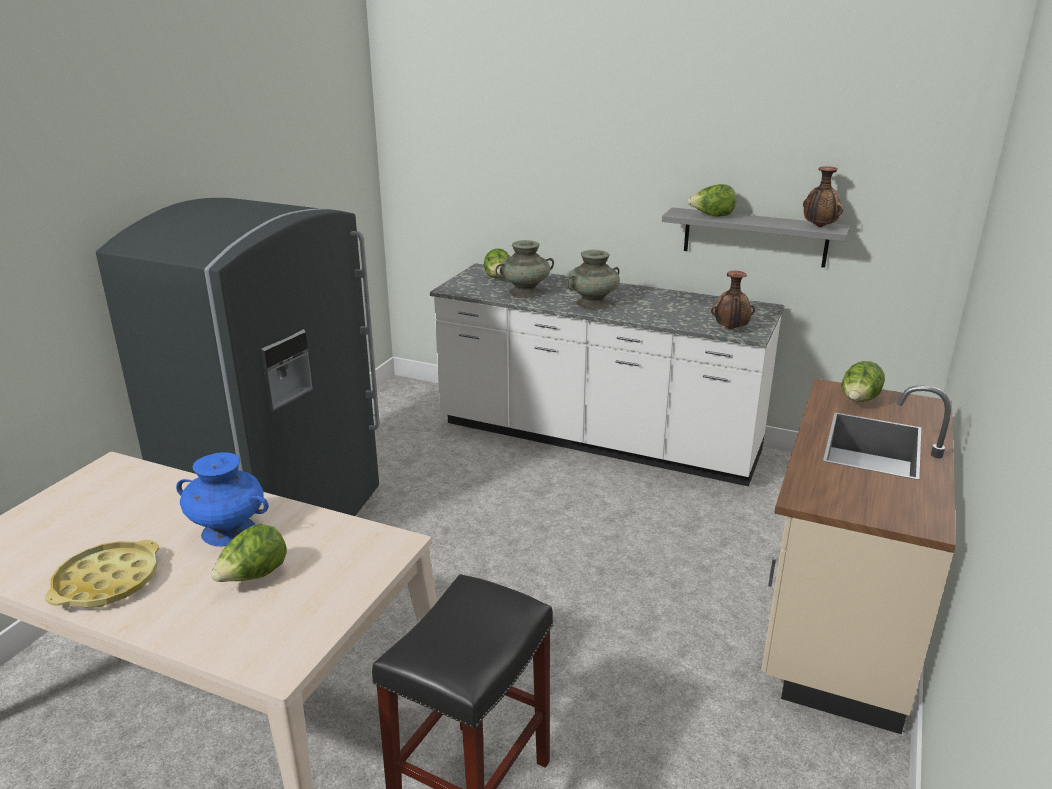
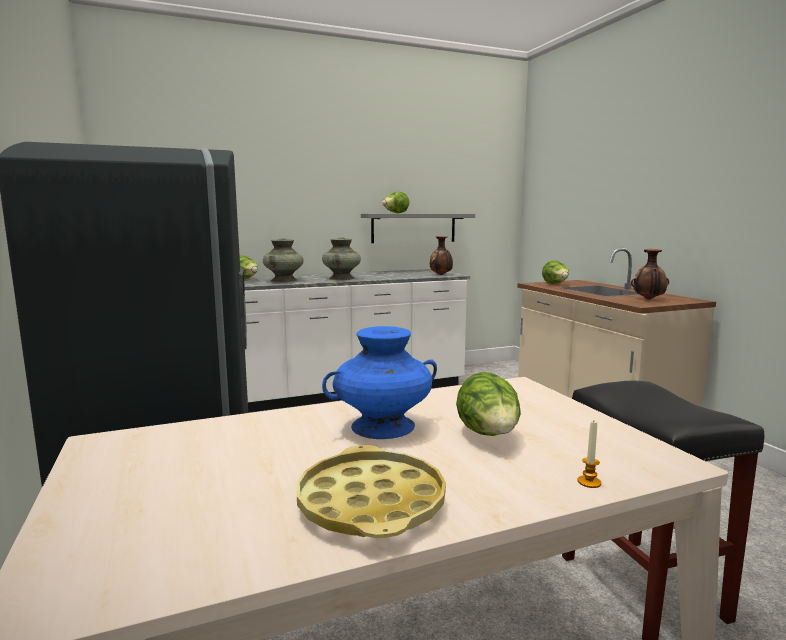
camera: 45 degrees left, 15 degrees down
(205, 644) = (589, 482): none -> candle
(819, 227) = (455, 213): vase -> vase (648, 299)

